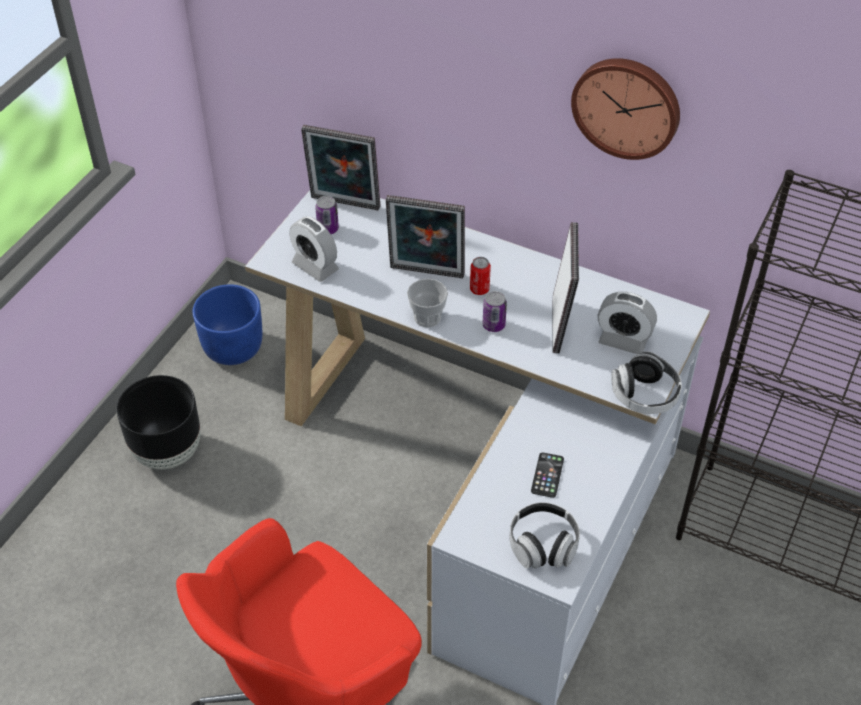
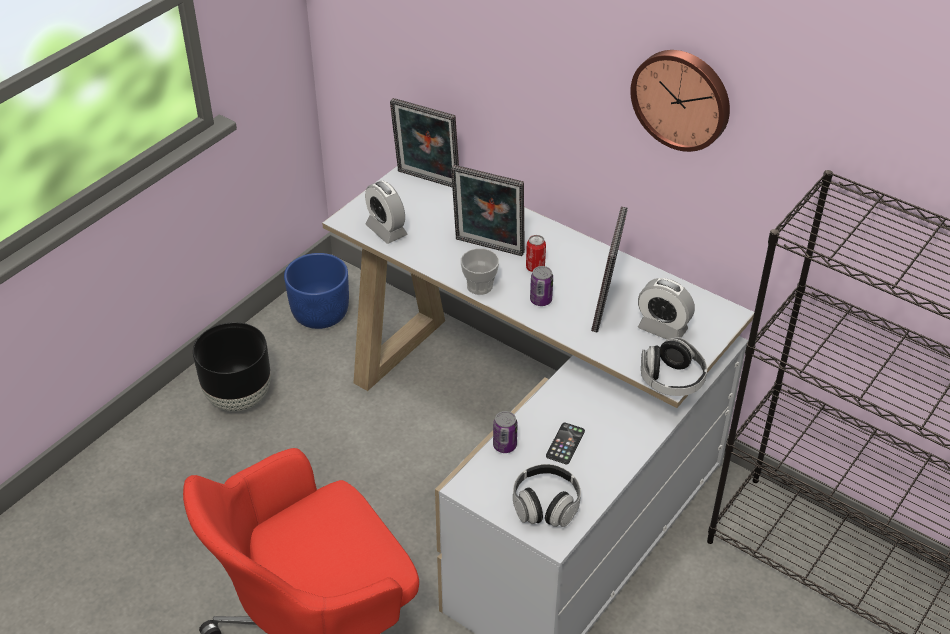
camera: 10 degrees right, 5 degrees down
(328, 229) = (406, 199): can -> can (504, 445)

